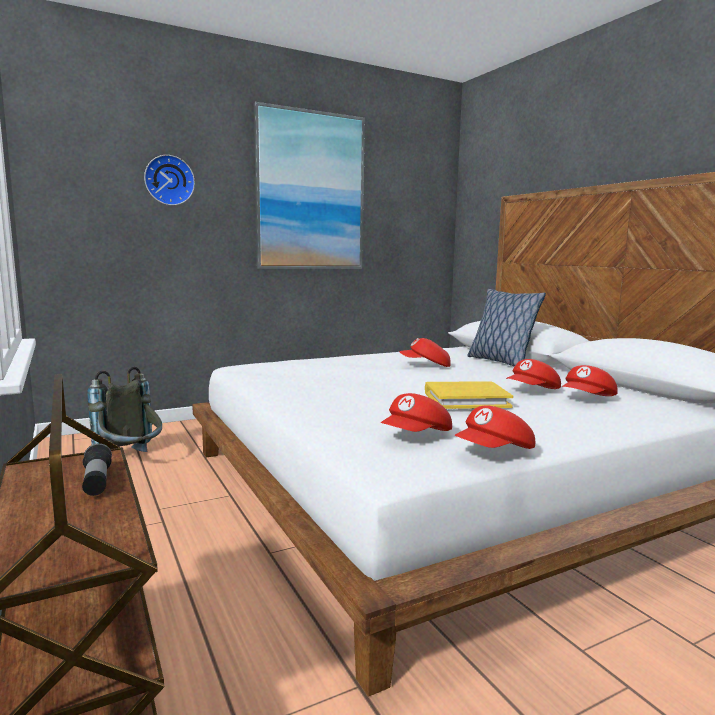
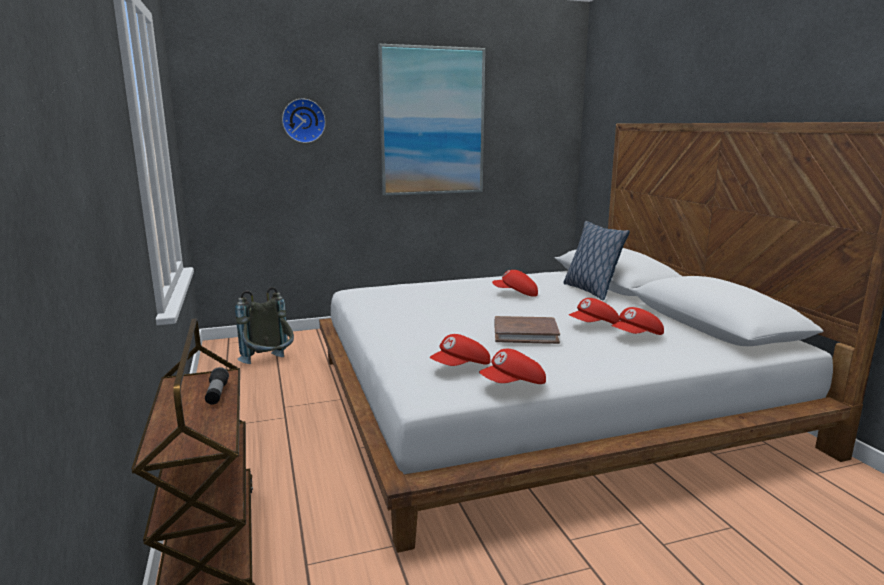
camera: 10 degrees right, 5 degrees up
(466, 399) = (525, 333): yellow book -> brown book

